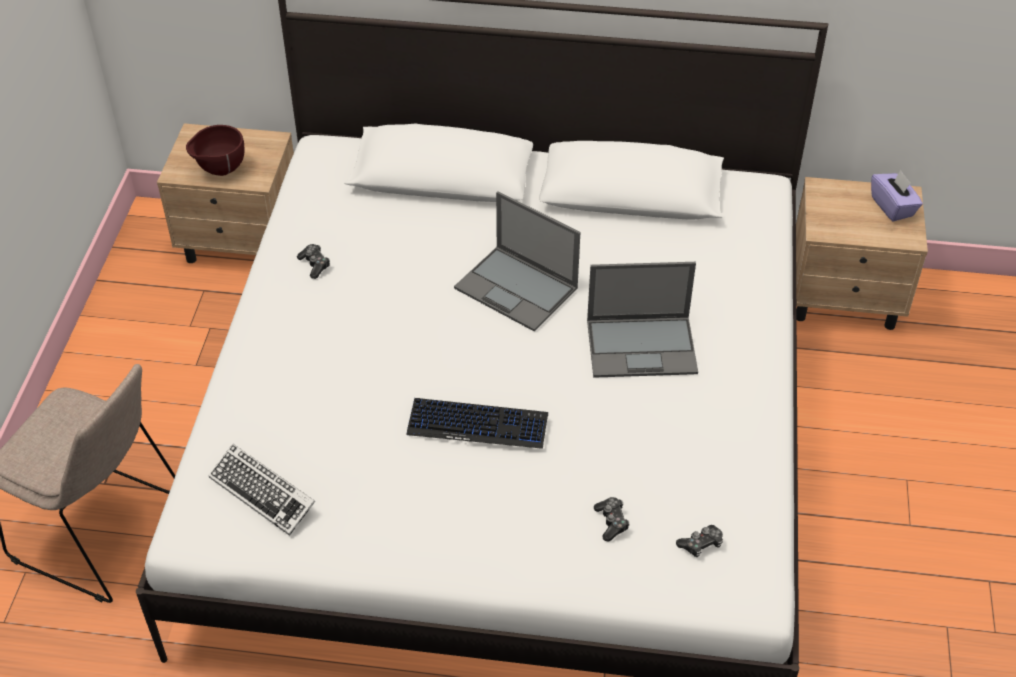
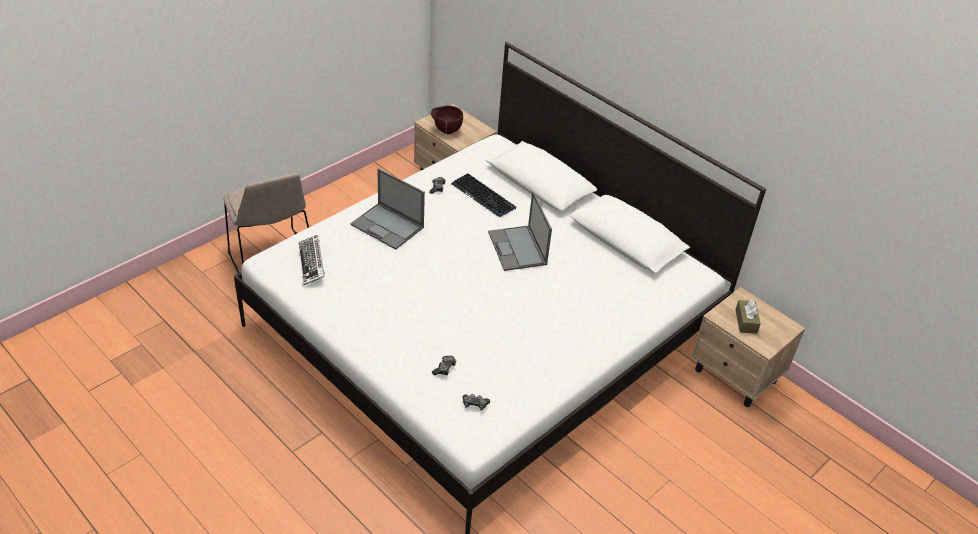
camera: 35 degrees right, 5 degrees down
(478, 425) = (431, 292): keyboard -> keyboard (483, 196)
(643, 346) = (549, 307): laptop -> laptop (388, 226)
(857, 218) = (746, 321): none -> brown tissue box
(892, 207) = (775, 328): purple tissue box -> none

